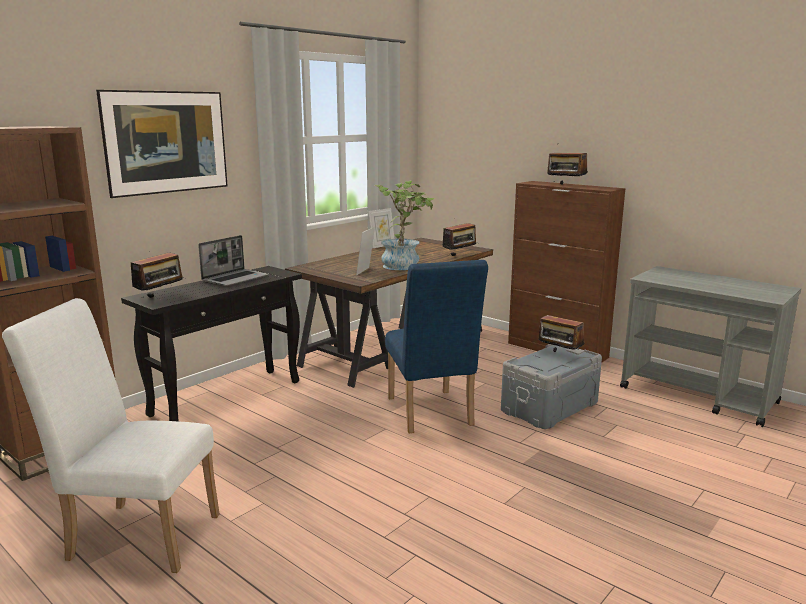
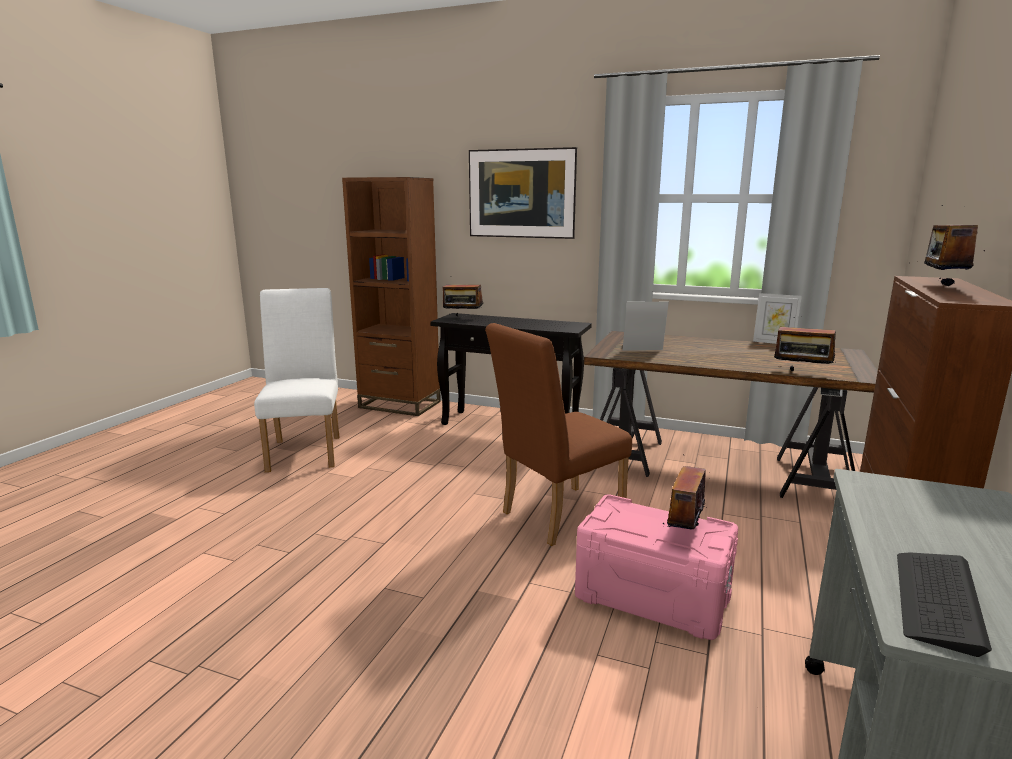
camera: 70 degrees right, 0 degrees up
(235, 279) = (533, 322): laptop -> none
(404, 265) = (700, 359): potted plant -> none
(431, 414) = (555, 516): blue chair -> brown chair
(550, 407) = (652, 597): grey storage box -> pink storage box
(751, 293) = (937, 600): none -> keyboard

